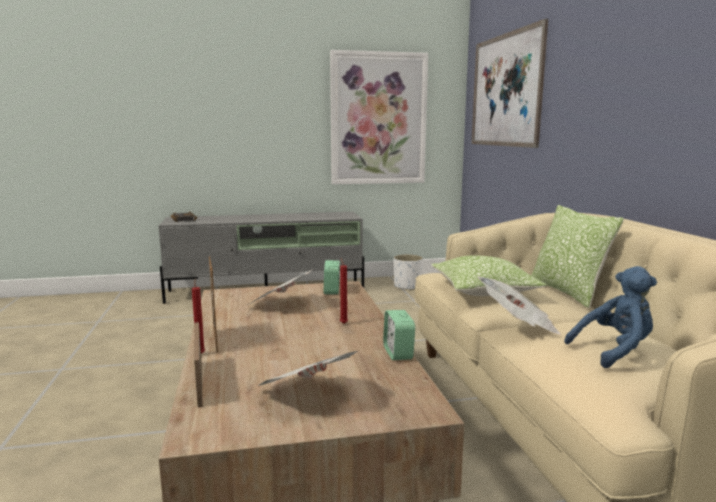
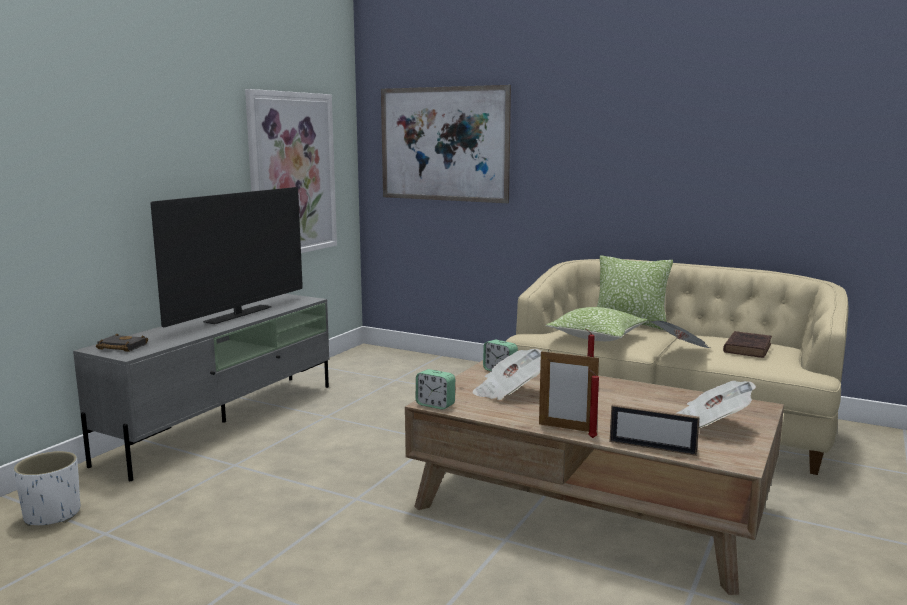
camera: 50 degrees left, 0 degrees up
(284, 217) = (238, 315): none -> television
(398, 353) = (668, 389): alarm clock -> alarm clock (435, 405)
(407, 286) = (356, 369): white planter -> white planter (53, 515)
(614, 351) = (747, 348): blue plush toy -> brown book

